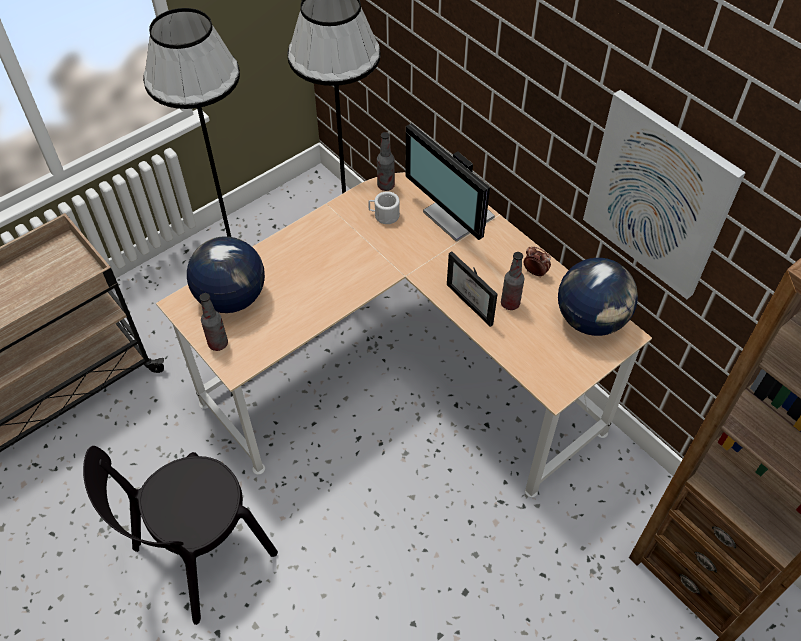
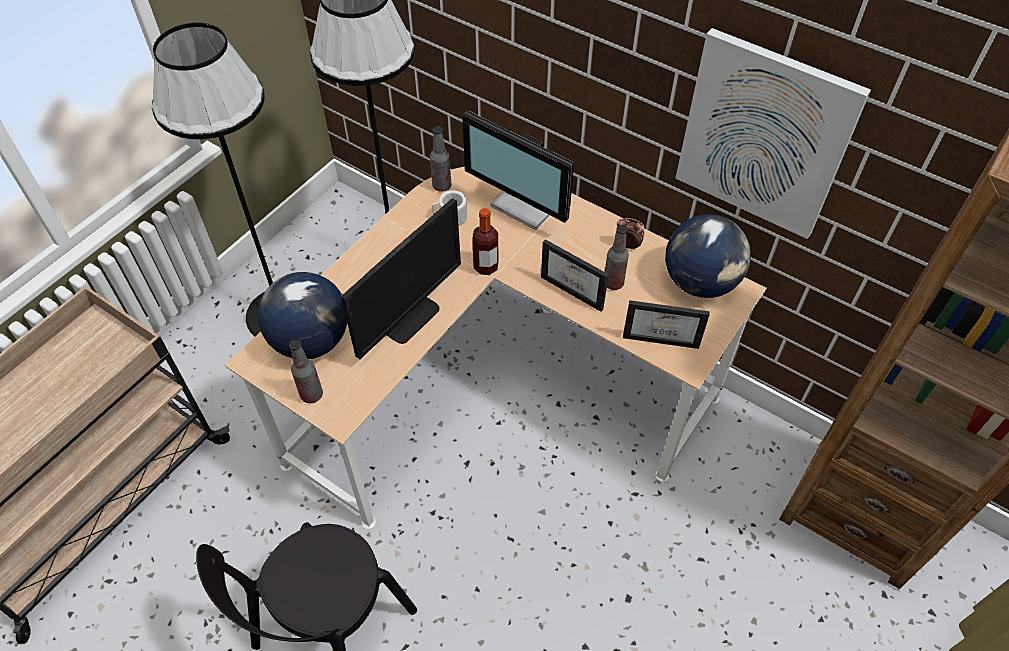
camera: 15 degrees left, 0 degrees up
(319, 295) = (408, 317): none -> monitor
(401, 265) = (486, 267): none -> bottle
(539, 360) = (662, 335): none -> picture frame

